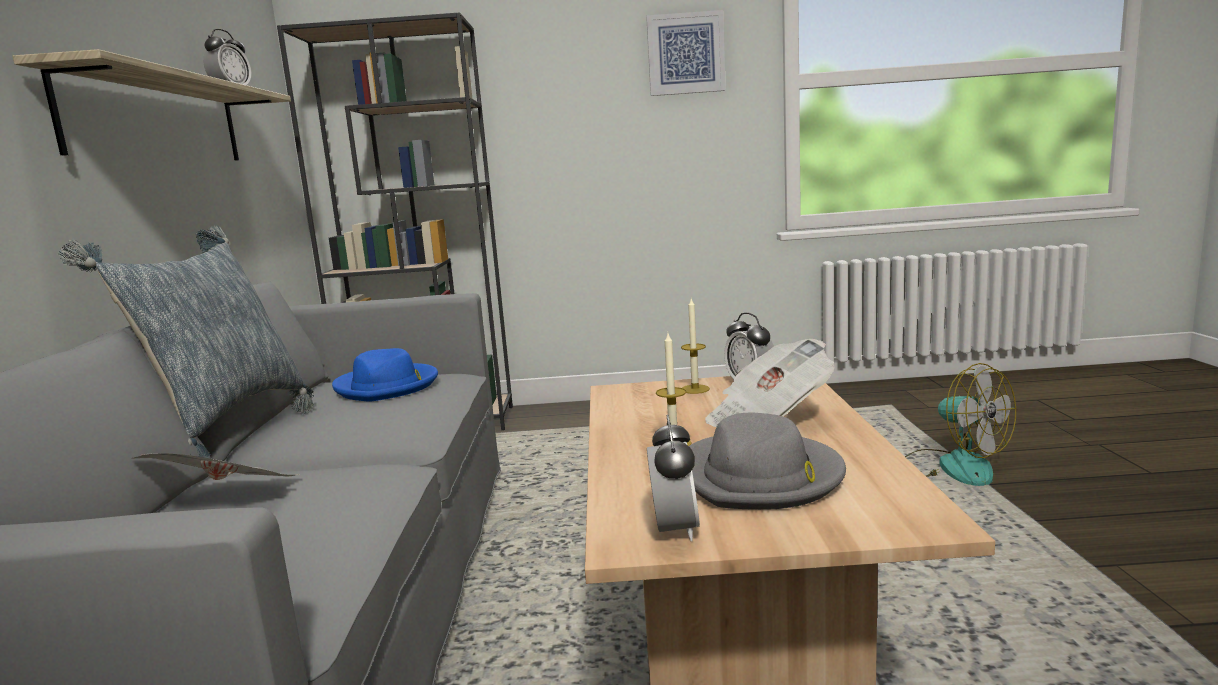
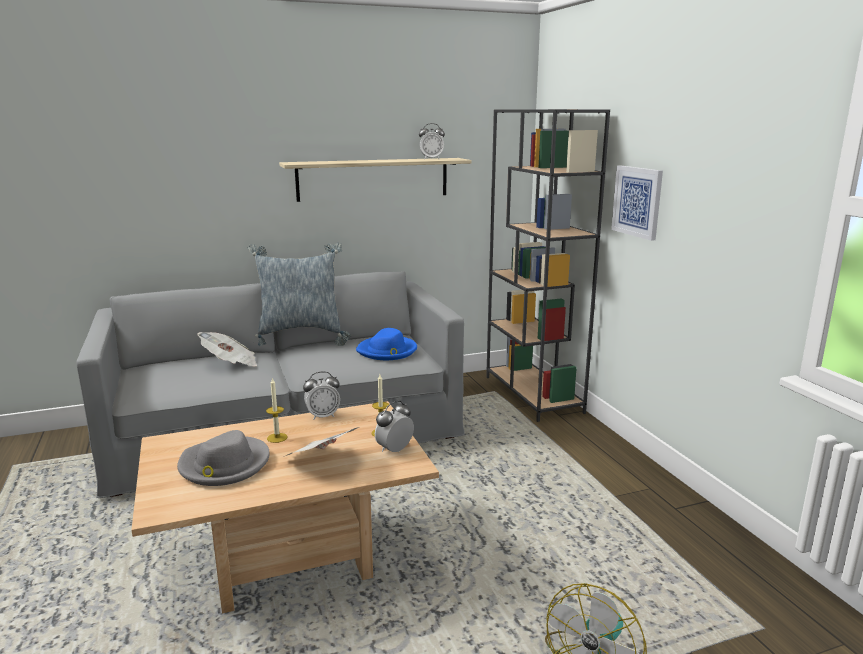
camera: 70 degrees right, 5 degrees up
(675, 530) = (169, 450): alarm clock -> alarm clock (323, 416)
(685, 54) = (744, 152): picture -> picture (637, 201)

